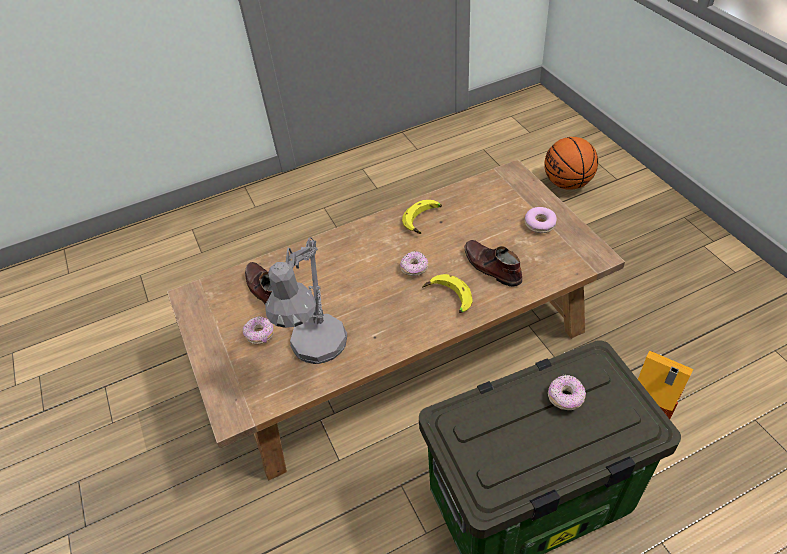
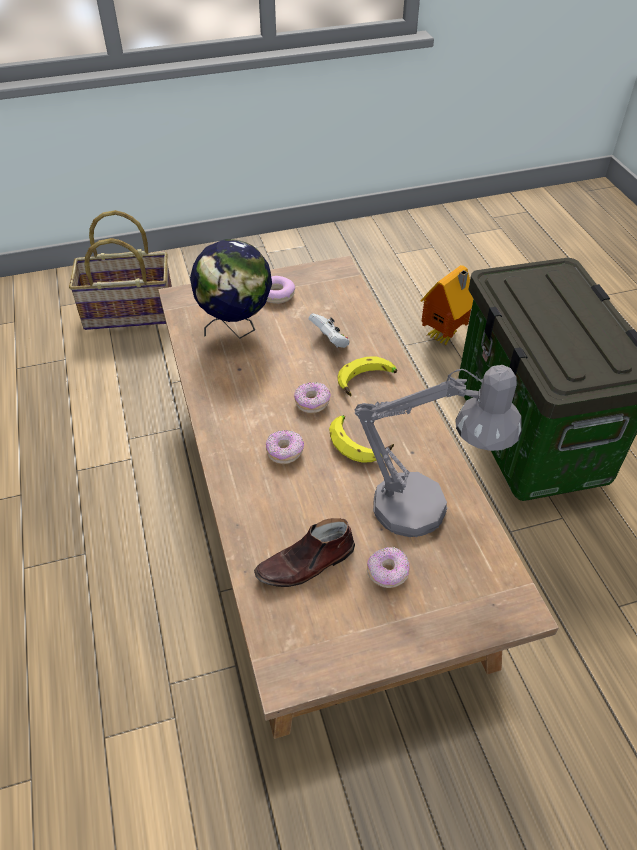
camera: 85 degrees left, 0 degrees up
(424, 220) = (230, 383): banana -> banana (359, 442)
(486, 210) = (236, 329): none -> globe
(491, 267) = (330, 341): brown shoe -> white game controller
(565, 397) = (538, 303): donut -> donut (285, 452)
(567, 183) = (129, 313): basketball -> basket

